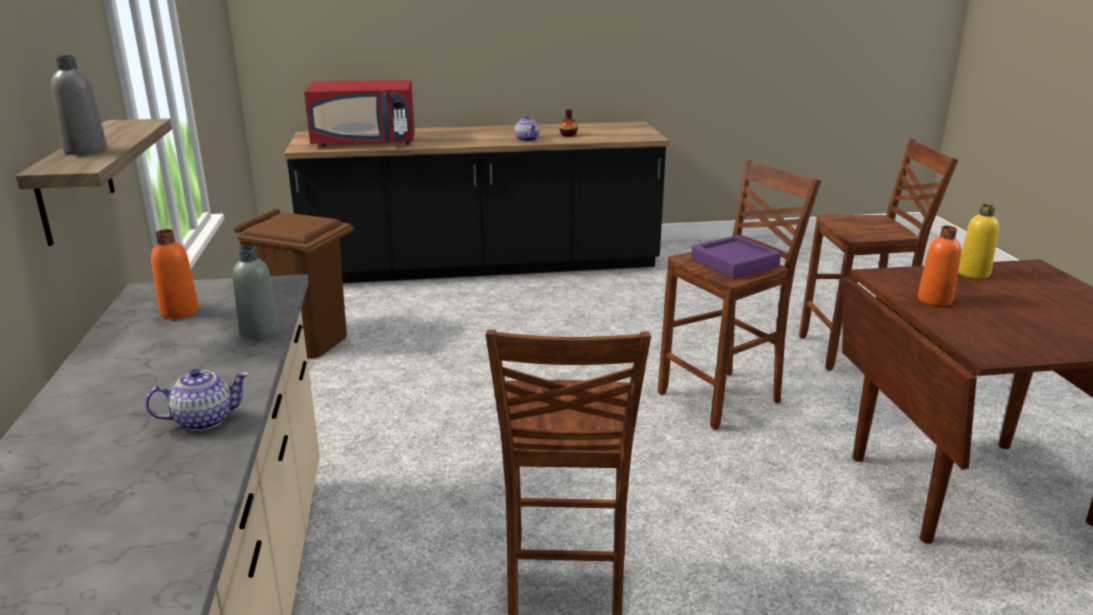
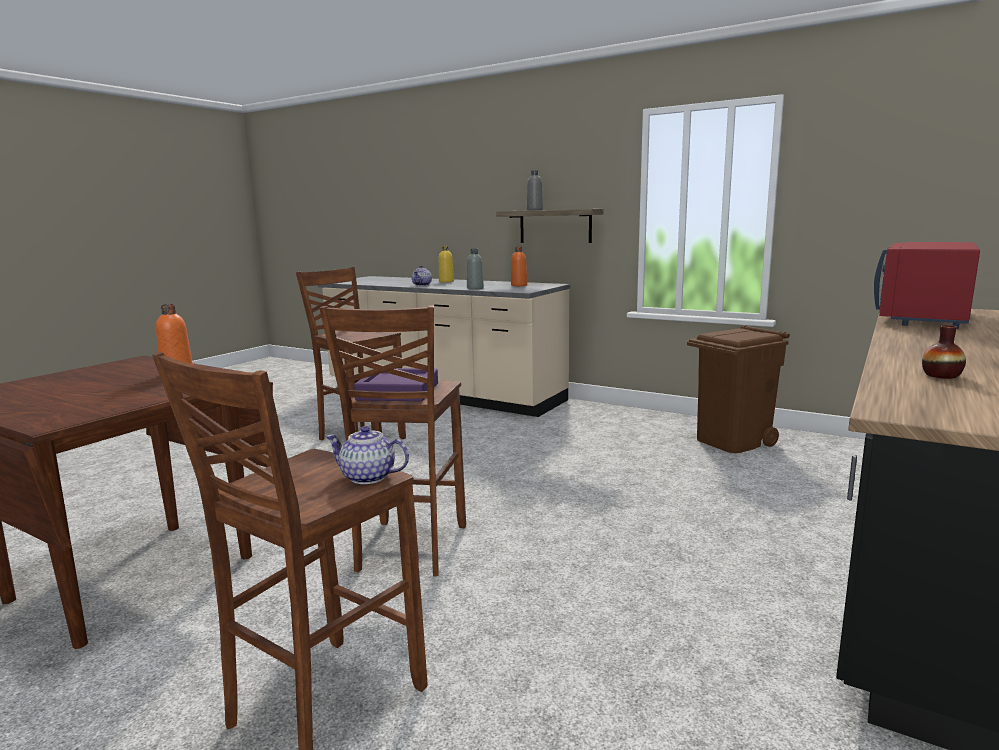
camera: 130 degrees right, 10 degrees down
(527, 139) = (908, 356): teapot -> teapot (368, 477)
(973, 273) = (136, 398): yellow bottle -> yellow bottle (446, 281)

